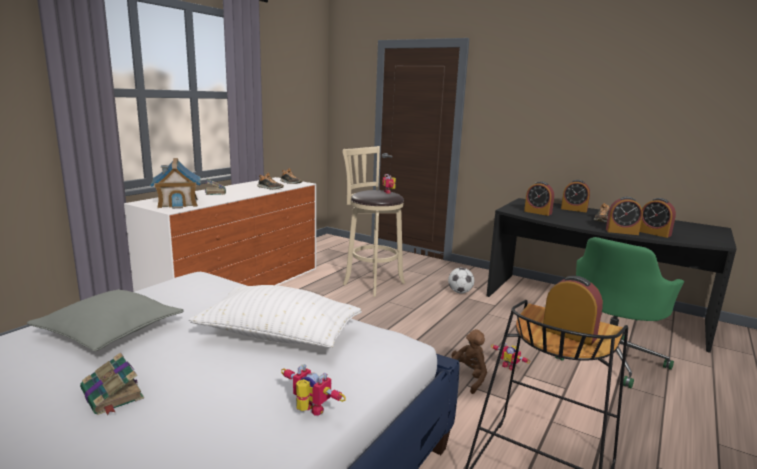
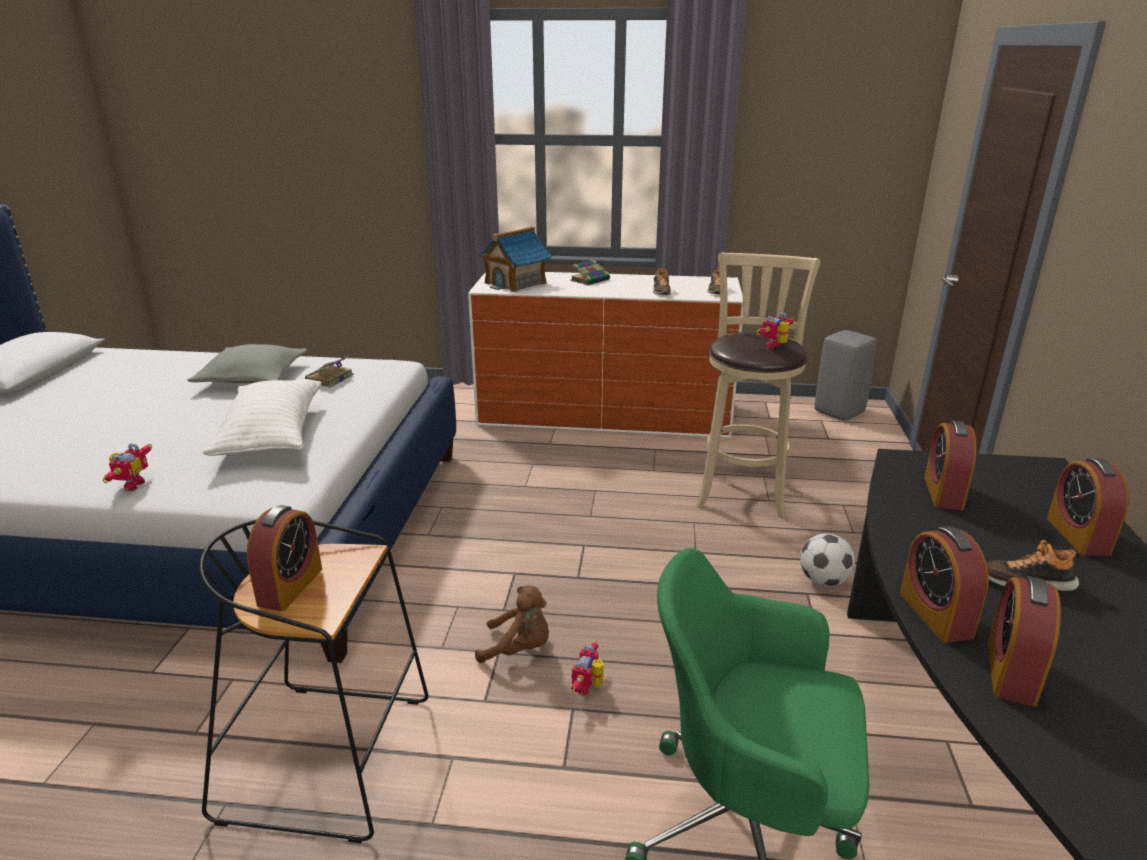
camera: 65 degrees right, 10 degrees up
(113, 395) = (146, 413): book -> book (329, 379)
(325, 243) = (840, 412): none -> grey stool

